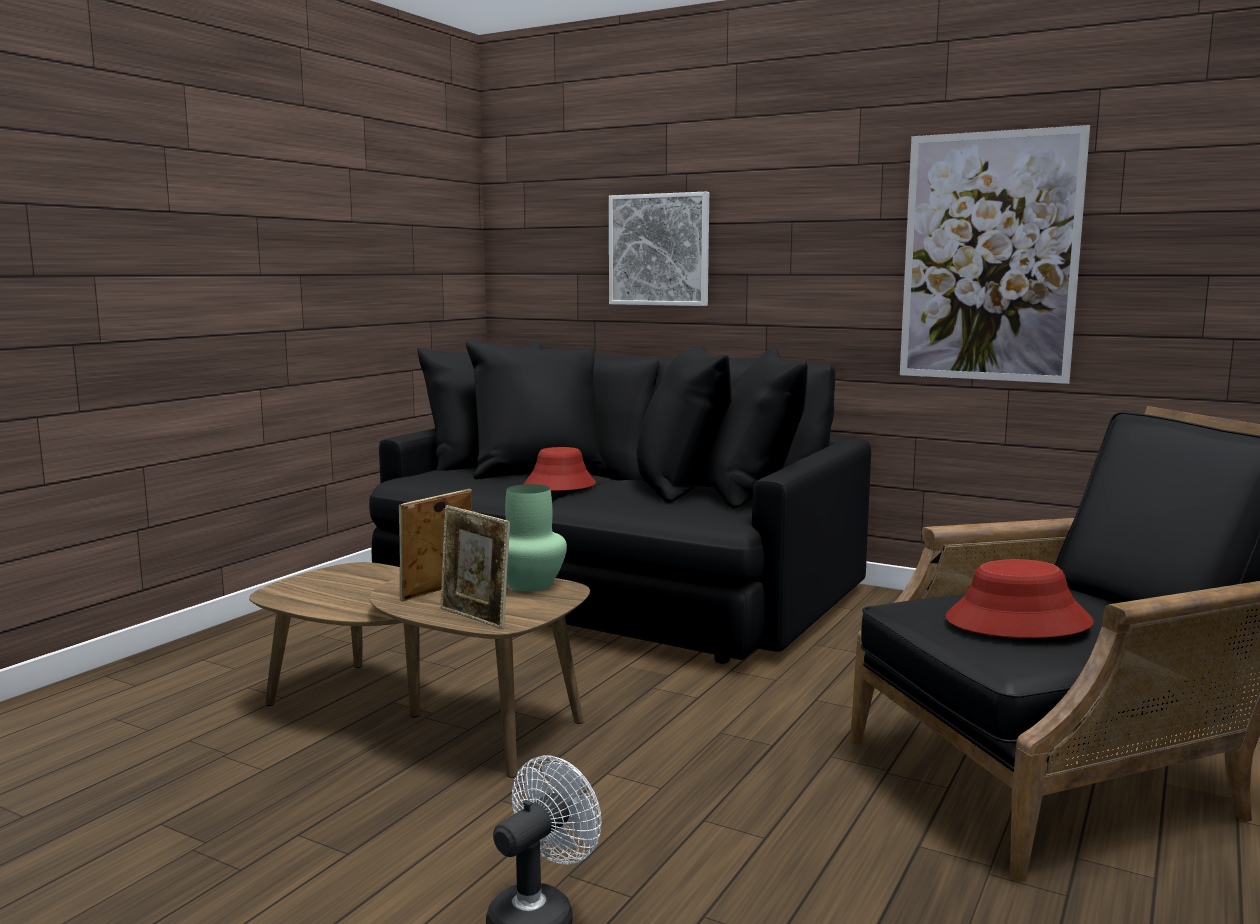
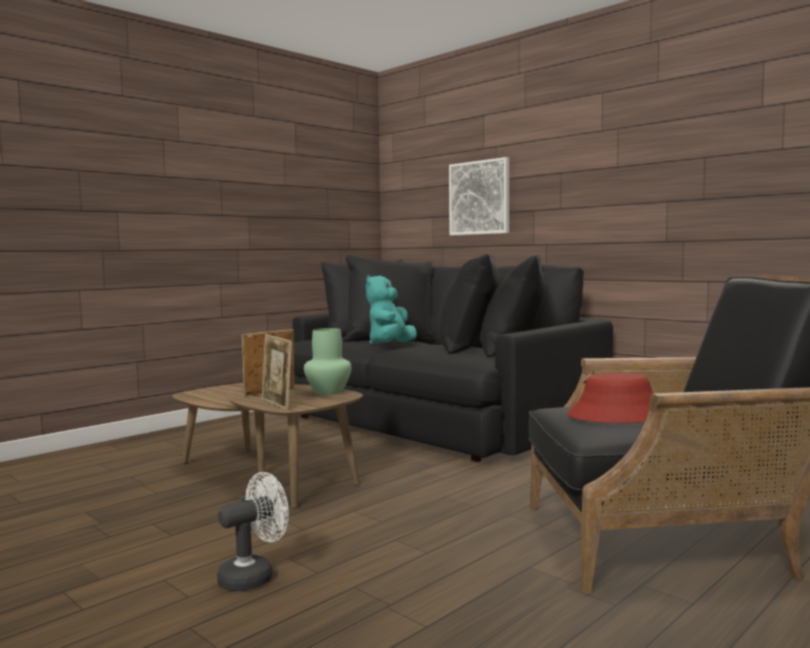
camera: 15 degrees right, 5 degrees down
(559, 485) = (390, 345): red hat -> turquoise plush toy
(989, 257) = (690, 187): picture -> none

